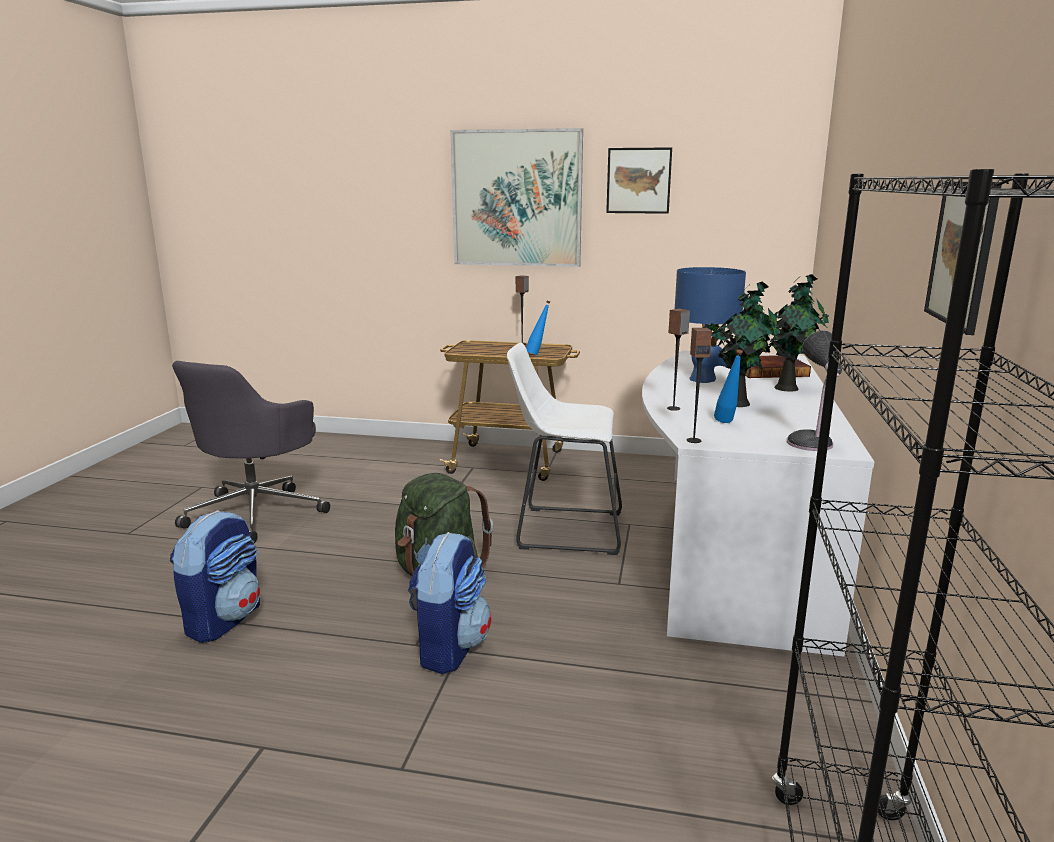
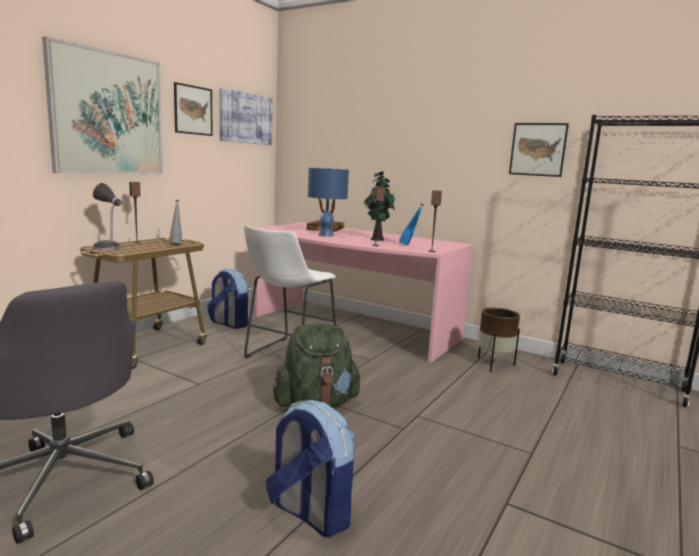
camera: 70 degrees left, 5 degrees down
(449, 648) = (413, 418): backpack -> backpack (229, 324)
(537, 354) = (176, 244): blue bottle -> grey bottle
(728, 546) = (351, 328): white desk -> pink desk
(743, 181) = (245, 118): none -> picture
(743, 708) = (494, 365): none -> brown planter
(787, 387) = (359, 232): potted plant -> none
(810, 444) = (448, 244): table lamp -> table lamp (108, 247)

